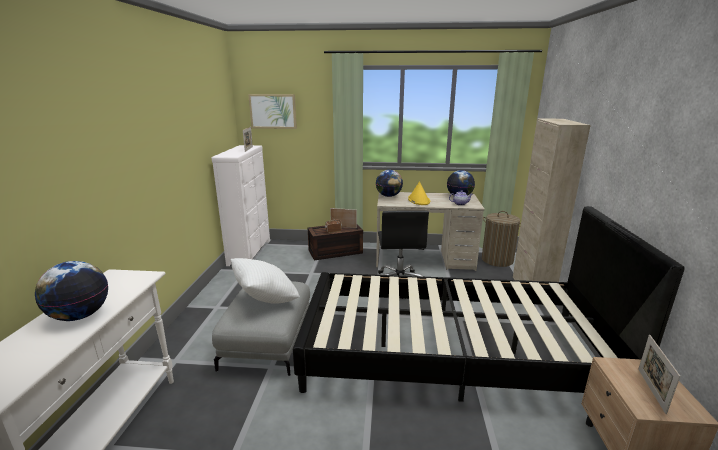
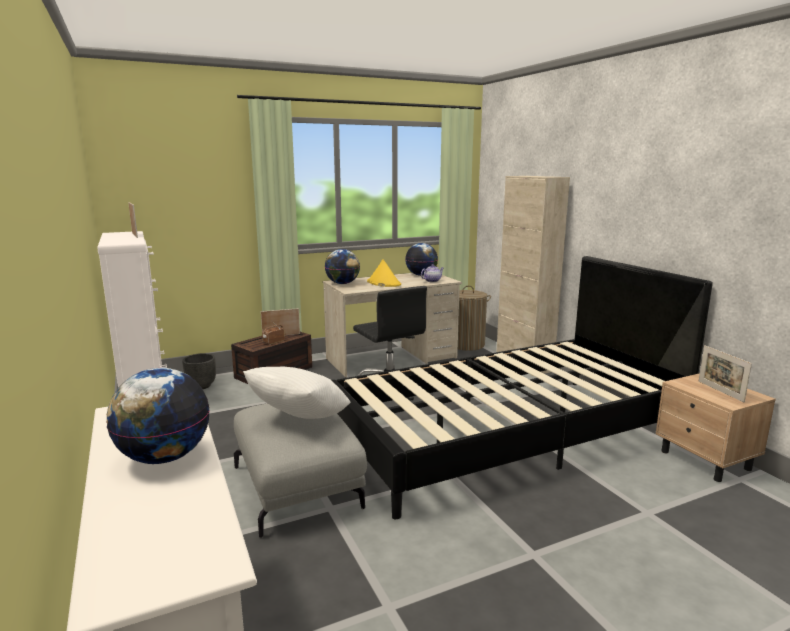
camera: 30 degrees left, 5 degrees down
(273, 111) = (157, 179): picture -> none
(285, 252) = (202, 386): none -> black planter

